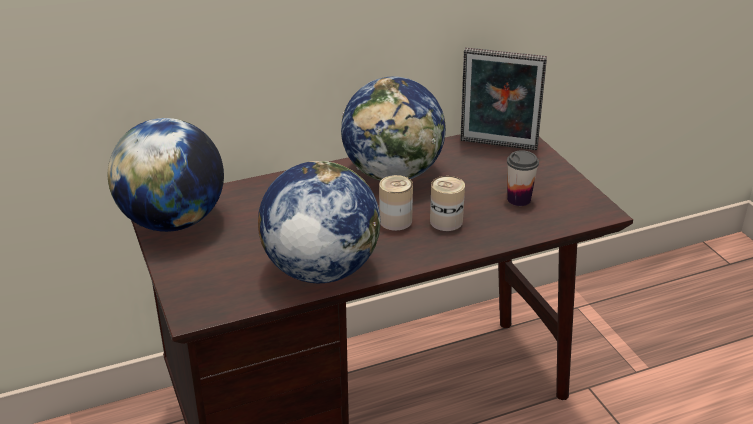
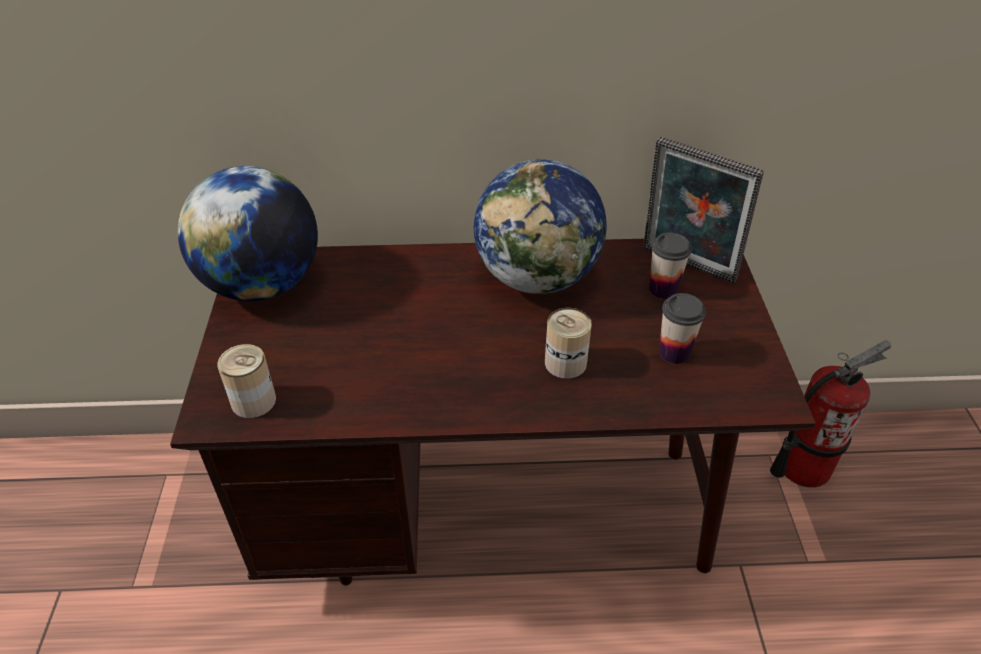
camera: 20 degrees right, 10 degrees up
(320, 270) = (380, 395): globe -> none
(395, 221) = (505, 346): can -> can (253, 401)
(489, 163) = (663, 289): none -> cup
(605, 309) = (803, 466): none -> fire extinguisher

